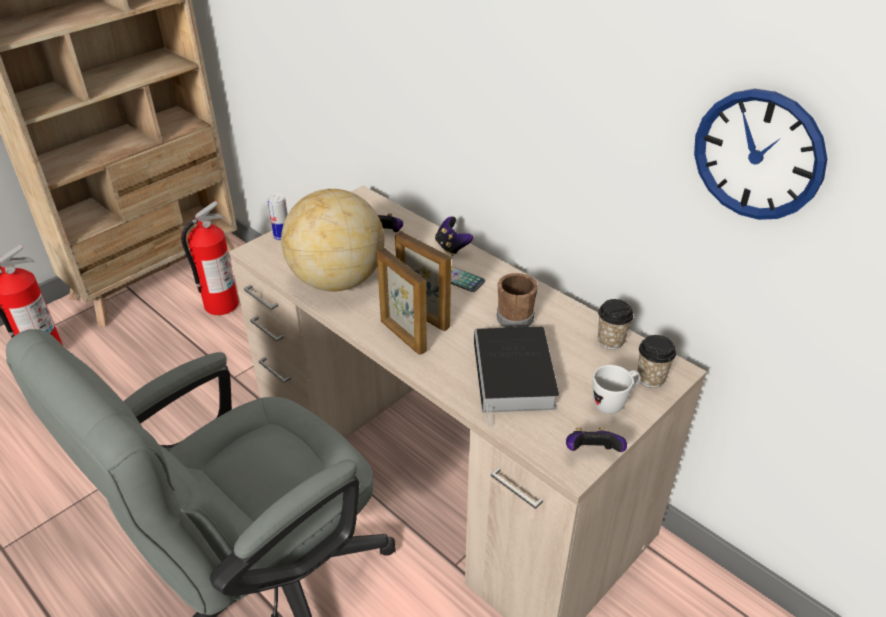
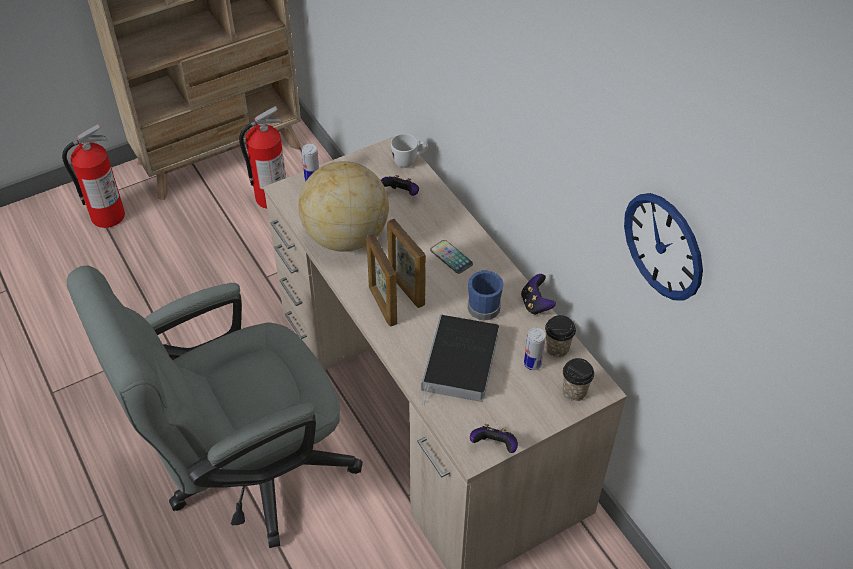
camera: 15 degrees right, 10 degrees up
(452, 247) = (457, 222): game controller -> game controller (535, 304)
(513, 315) = (483, 304): brown mug -> blue mug
(592, 360) = (532, 363): none -> can
(613, 403) = (532, 407): white mug -> white mug (409, 162)

